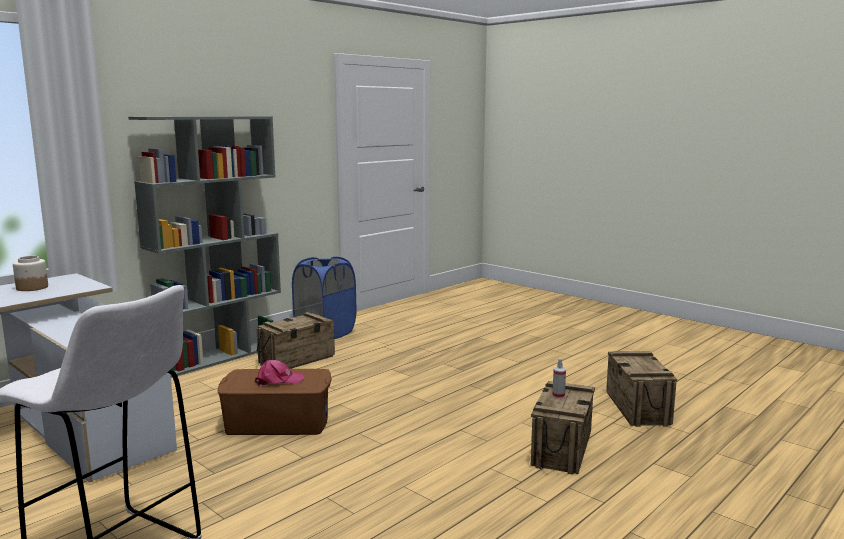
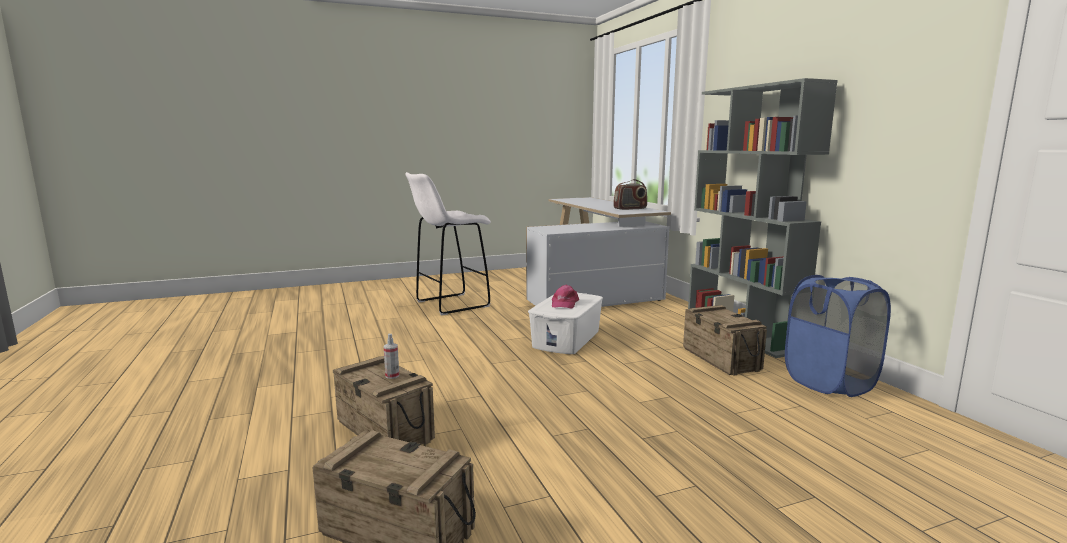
camera: 115 degrees right, 0 degrees up
(31, 287) = (630, 208): jar -> radio
(277, 422) = (567, 339): brown storage box -> white storage box

